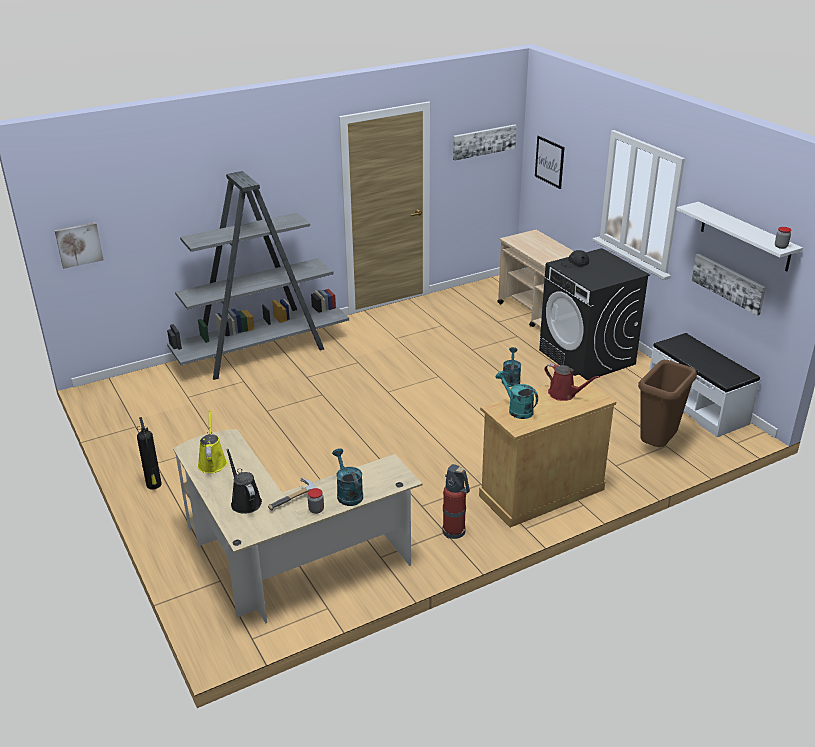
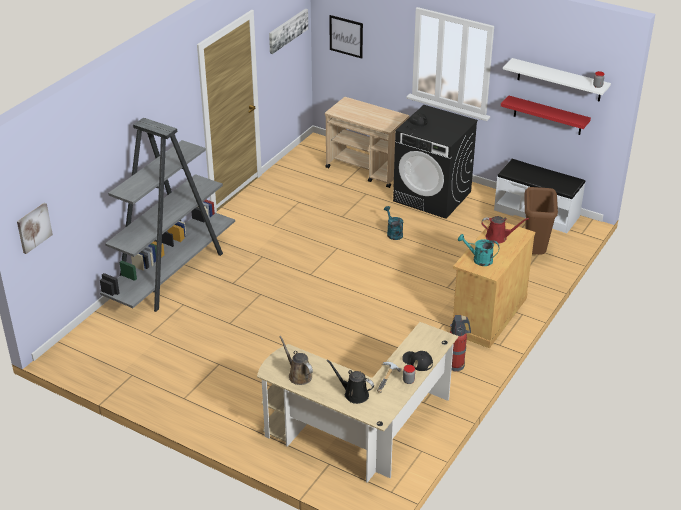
camera: 30 degrees left, 5 degrees up
(154, 485) = (202, 416): fire extinguisher -> none
(212, 462) = (298, 375): yellow watering can -> brown watering can
(348, 493) = (417, 361): turquoise watering can -> black cap
(728, 283) = (547, 115): picture -> red shelf

